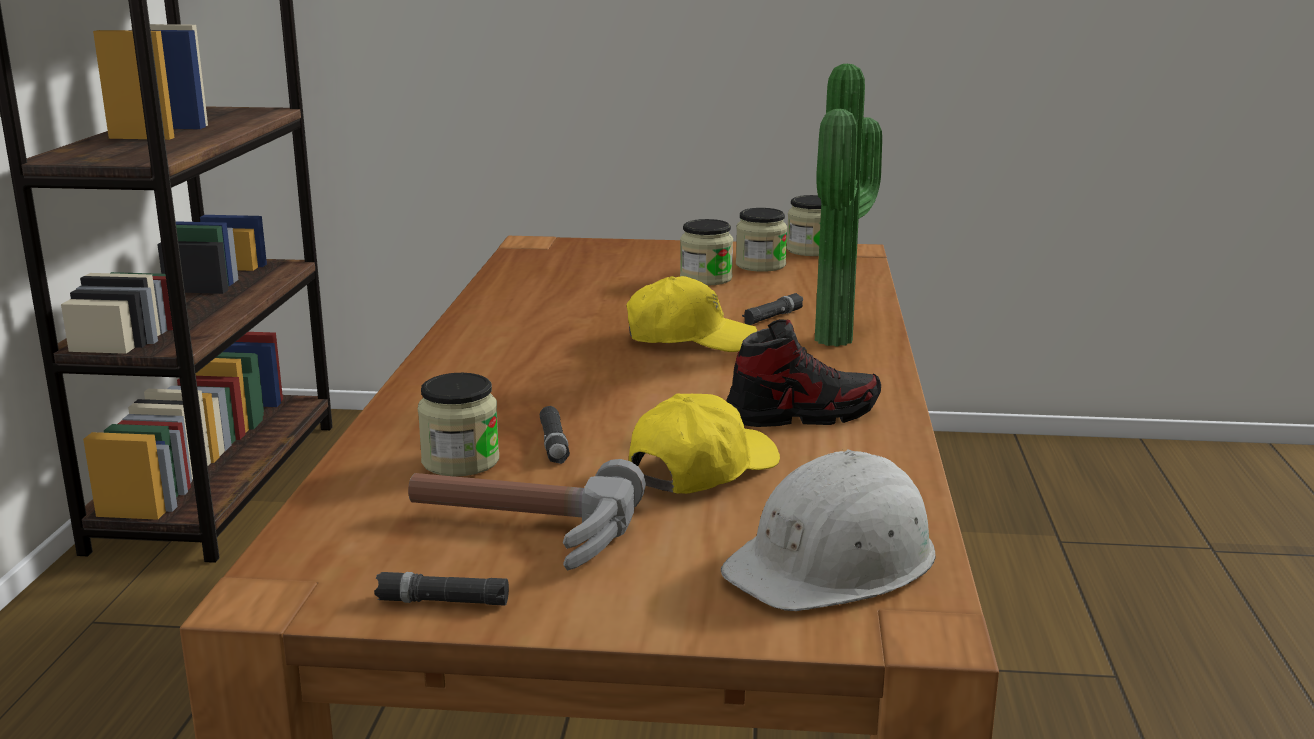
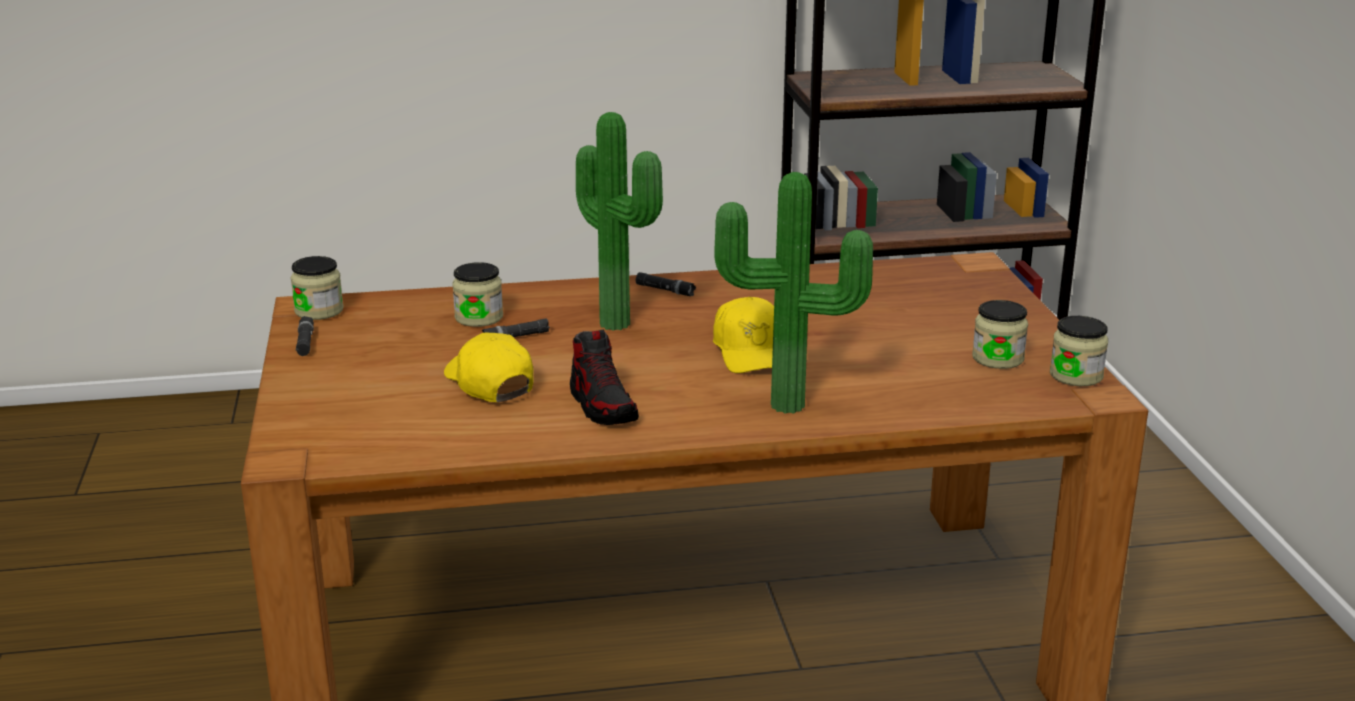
camera: 75 degrees right, 5 degrees up
(515, 533) = (384, 346): hammer -> none
(554, 385) = (619, 322): none -> potted plant
(702, 469) = (489, 383): yellow cap -> yellow cap turned 150 degrees counterclockwise
(706, 278) = (928, 340): jar -> jar (319, 311)
(772, 317) = (835, 377): black flashlight -> black flashlight (665, 290)
(835, 561) = (362, 431): white hard hat -> none

